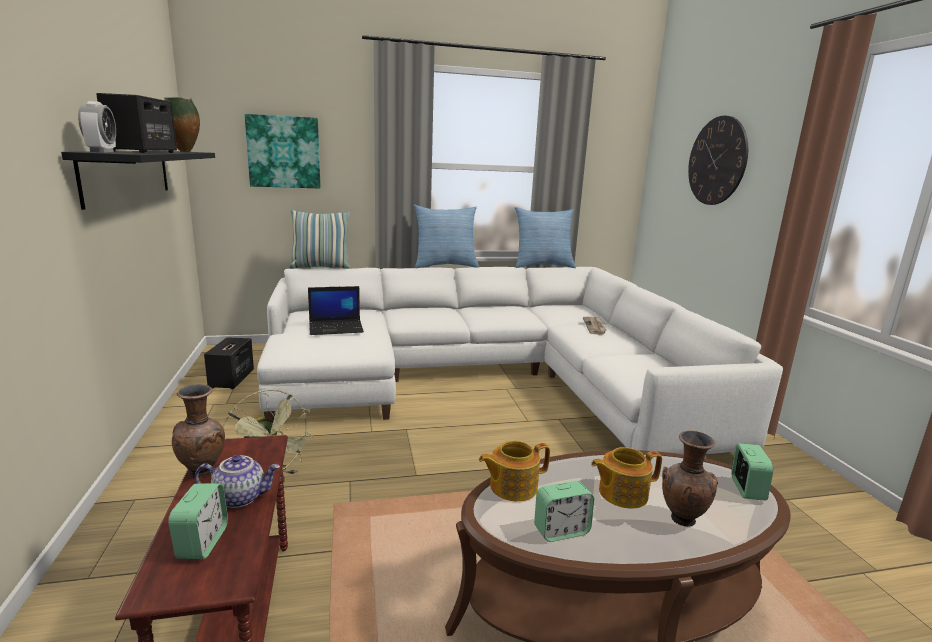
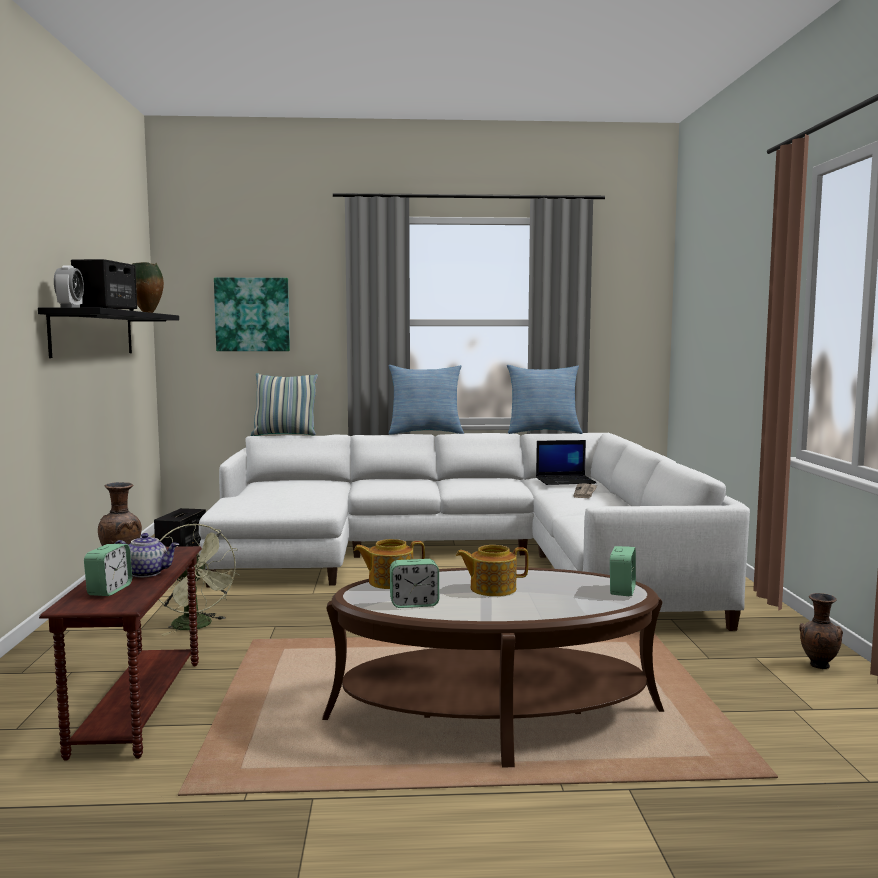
camera: 10 degrees right, 10 degrees down
(336, 328) = (289, 491): laptop -> laptop (565, 481)
(681, 520) = (533, 603): brown vase -> brown vase (818, 666)
(717, 161) = (724, 299): wall clock -> none

